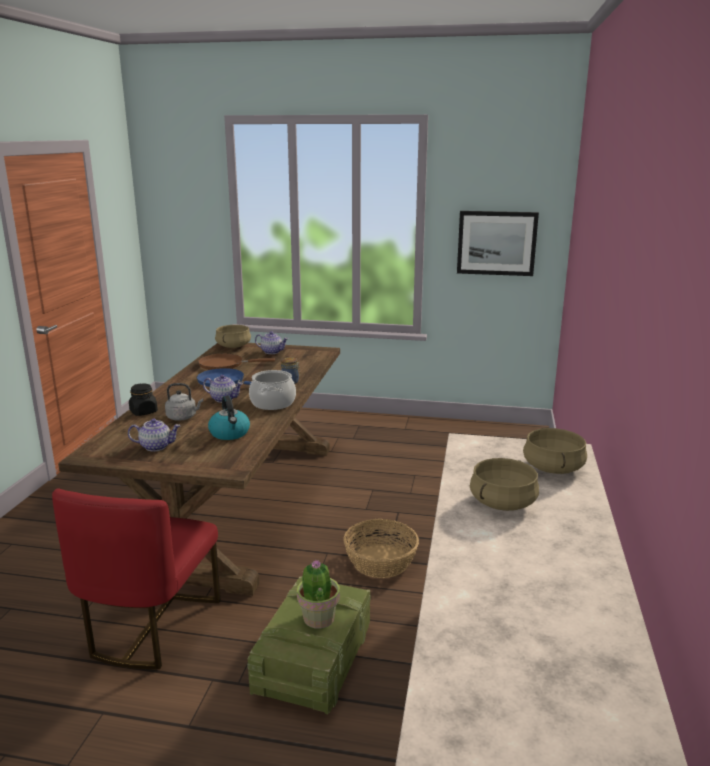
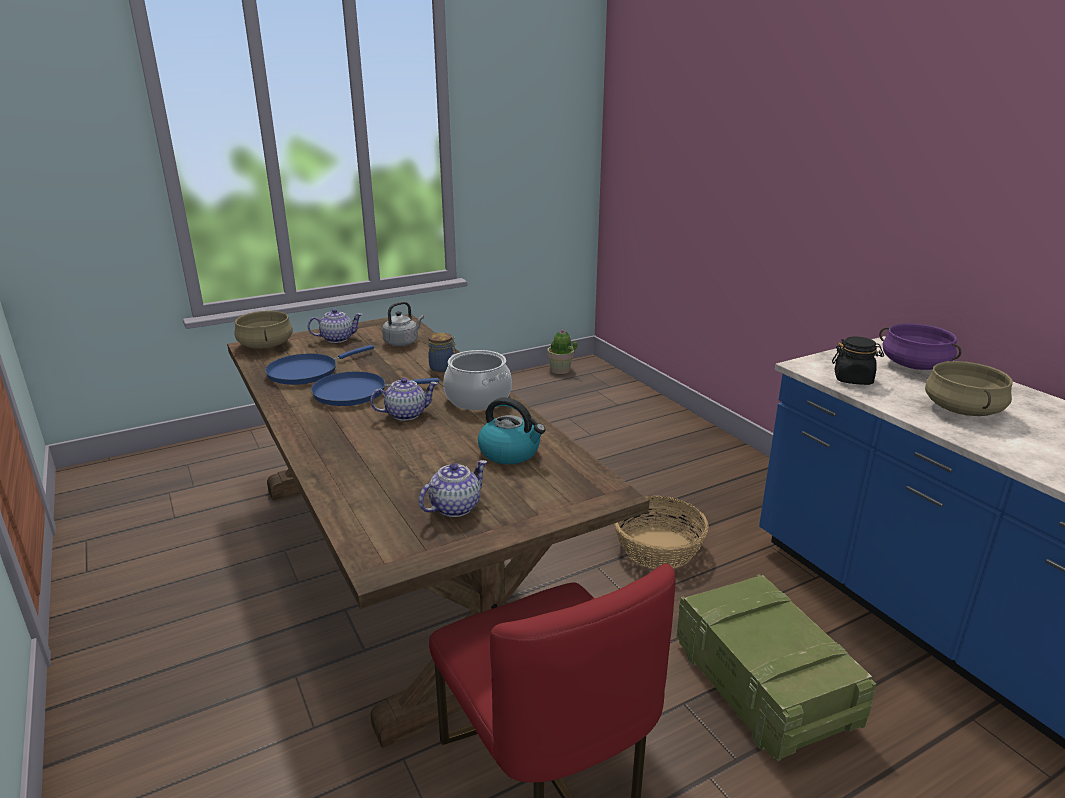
camera: 40 degrees left, 5 degrees up
(144, 412) = (329, 470): black jar -> black jar (853, 379)
(183, 417) = (404, 456): grey kettle -> grey kettle (402, 342)
(224, 365) = (307, 372): brown frying pan -> blue frying pan
(318, 618) = (775, 630): potted plant -> potted plant (560, 370)
(496, 243) = (532, 151): picture -> none
(552, 468) = (914, 365): beige cooking pot -> purple cooking pot

